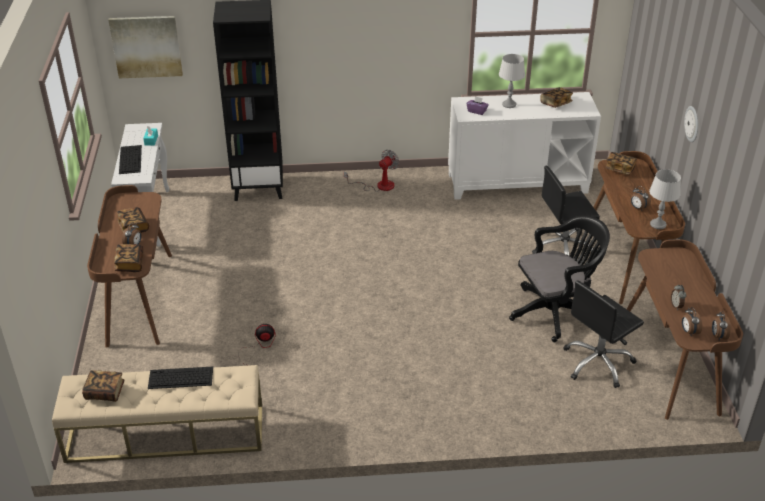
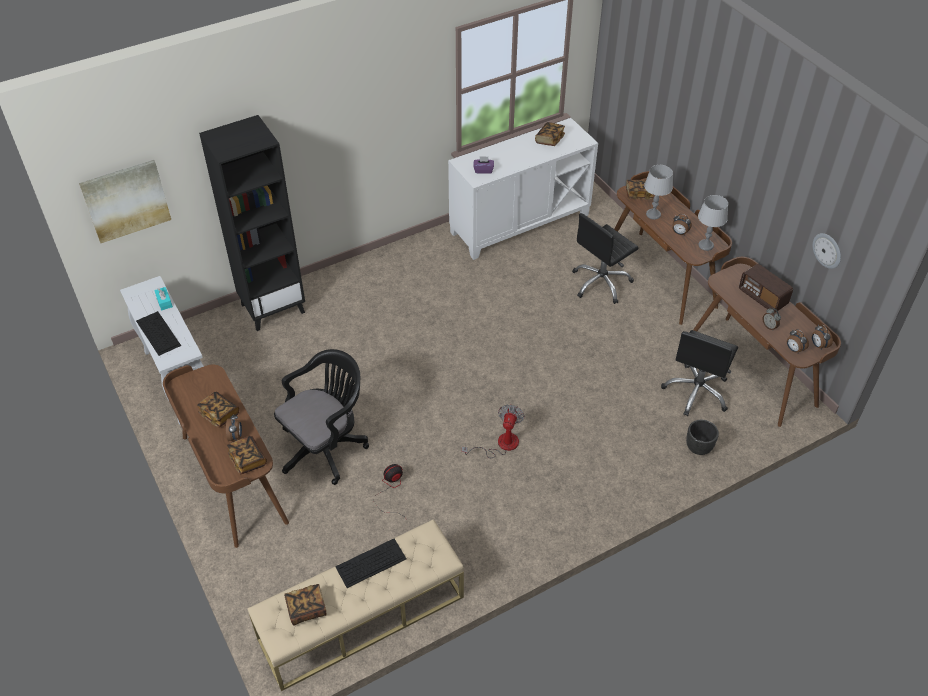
camera: 25 degrees left, 10 degrees up
(379, 186) = (392, 267): fan -> fan (500, 445)
(509, 104) = (508, 153): grey table lamp -> grey table lamp (653, 215)
(555, 312) = (632, 352): black office chair -> black office chair (326, 447)
(567, 409) = (698, 448): none -> black planter
(686, 281) = (762, 297): none -> radio
(692, 124) = (725, 147): wall clock -> wall clock (827, 250)

